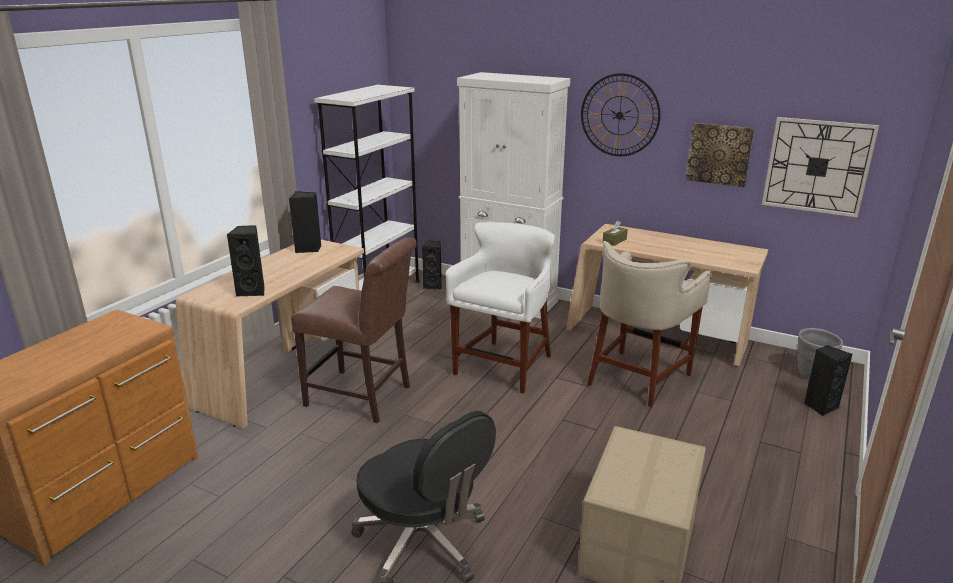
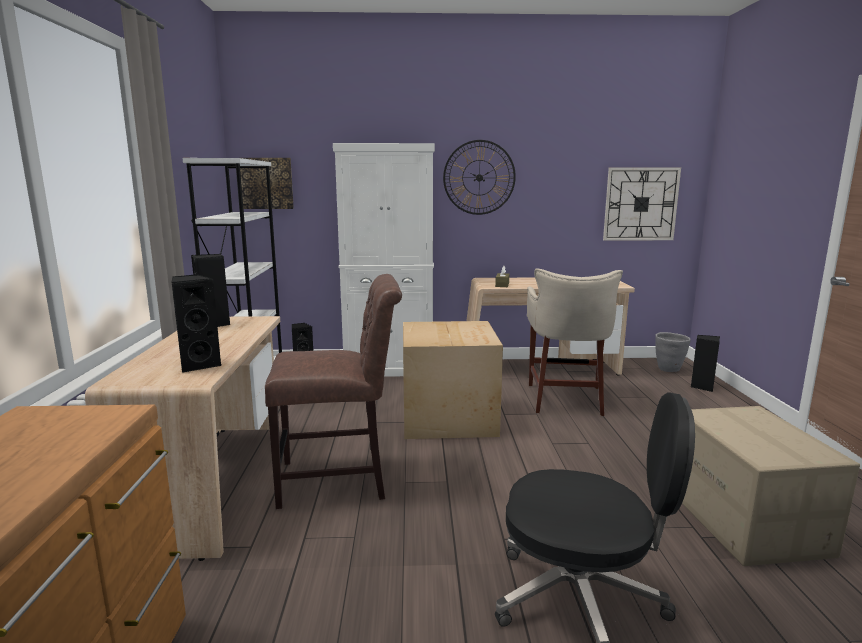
camera: 30 degrees left, 10 degrees down
(504, 367) = (449, 417): white stool -> cardboard box
(719, 154) = (566, 203): picture -> picture (267, 183)

